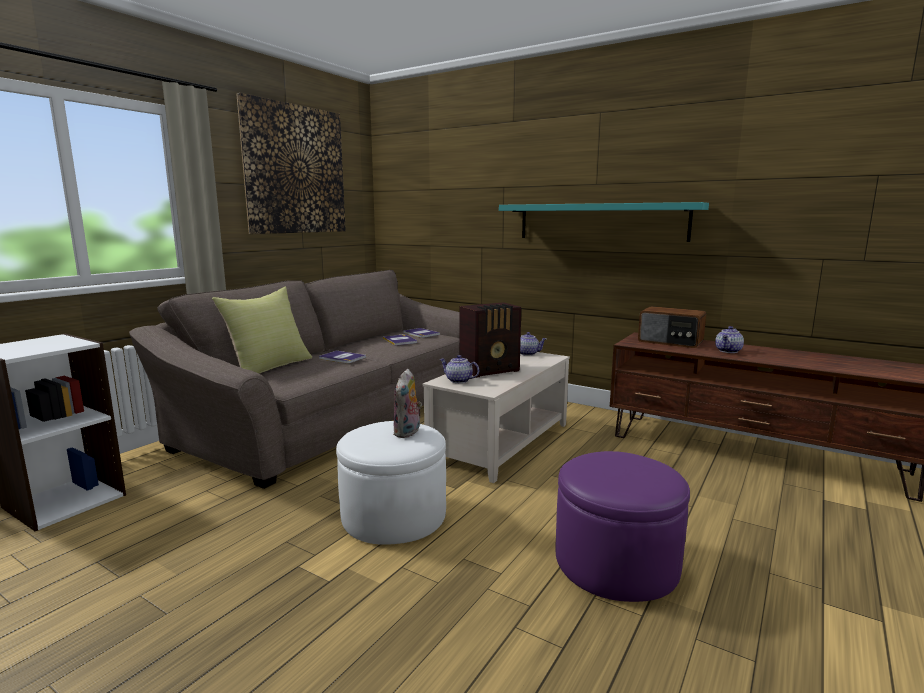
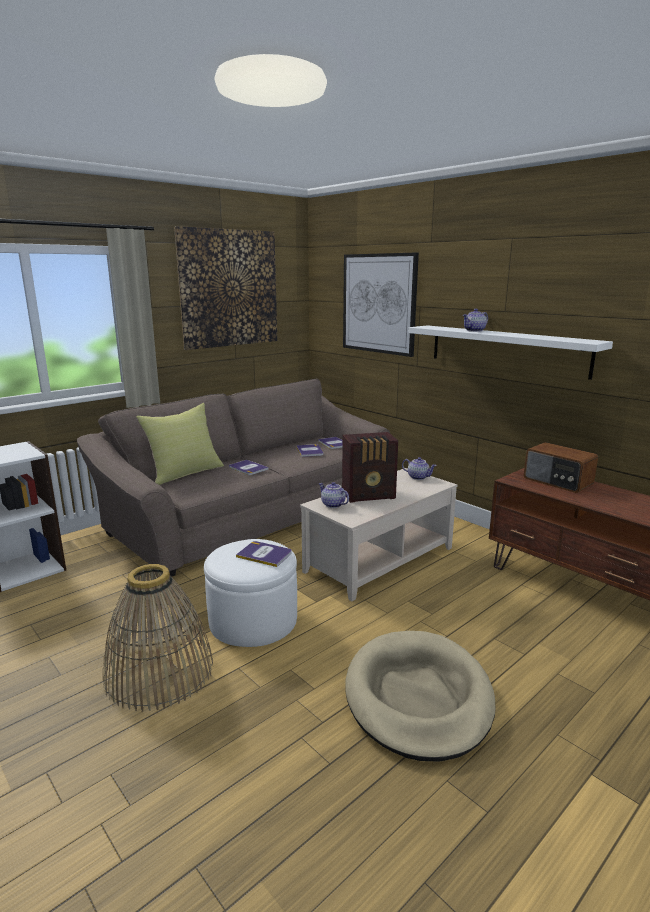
camera: 15 degrees right, 5 degrees up
(303, 587) = (159, 672): none -> basket
(408, 433) = (264, 554): plush toy -> book
(457, 188) = (378, 303): none -> picture
(600, 221) = (506, 350): turquoise shelf -> white shelf
(616, 562) = (418, 697): purple ottoman -> beige dog bed
(728, 351) = (609, 501): teapot -> teapot (474, 331)

